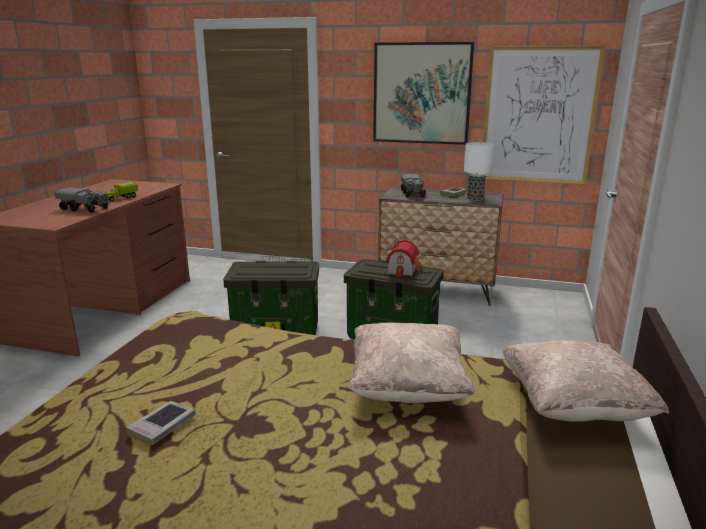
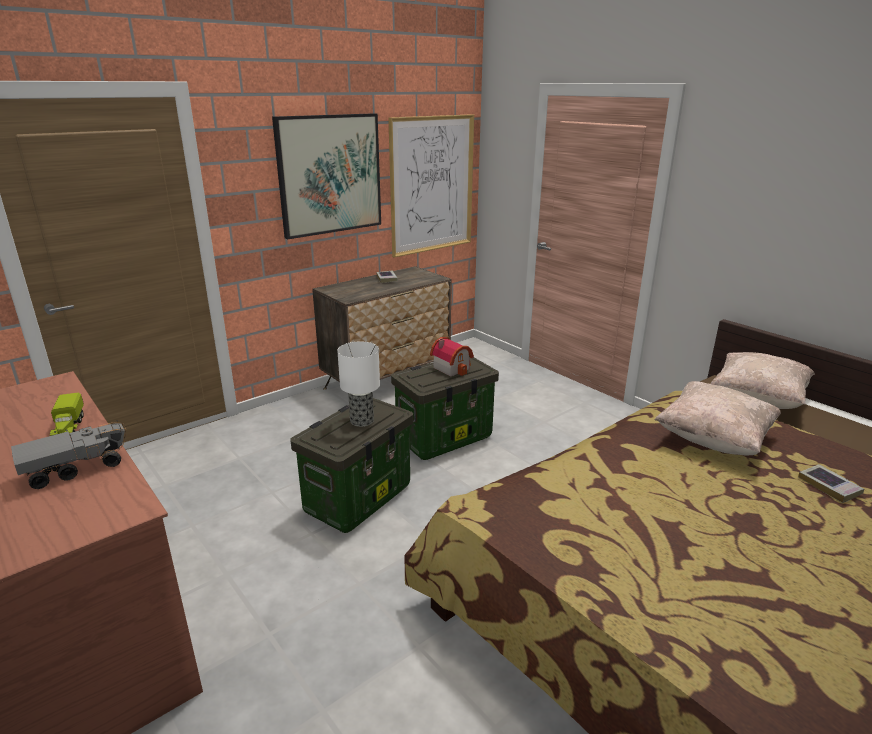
camera: 55 degrees left, 5 degrees up
(162, 426) = (732, 572): book -> book (829, 486)
(412, 193) = (356, 289): toy truck -> none
(475, 199) = (415, 278): table lamp -> table lamp (361, 421)

